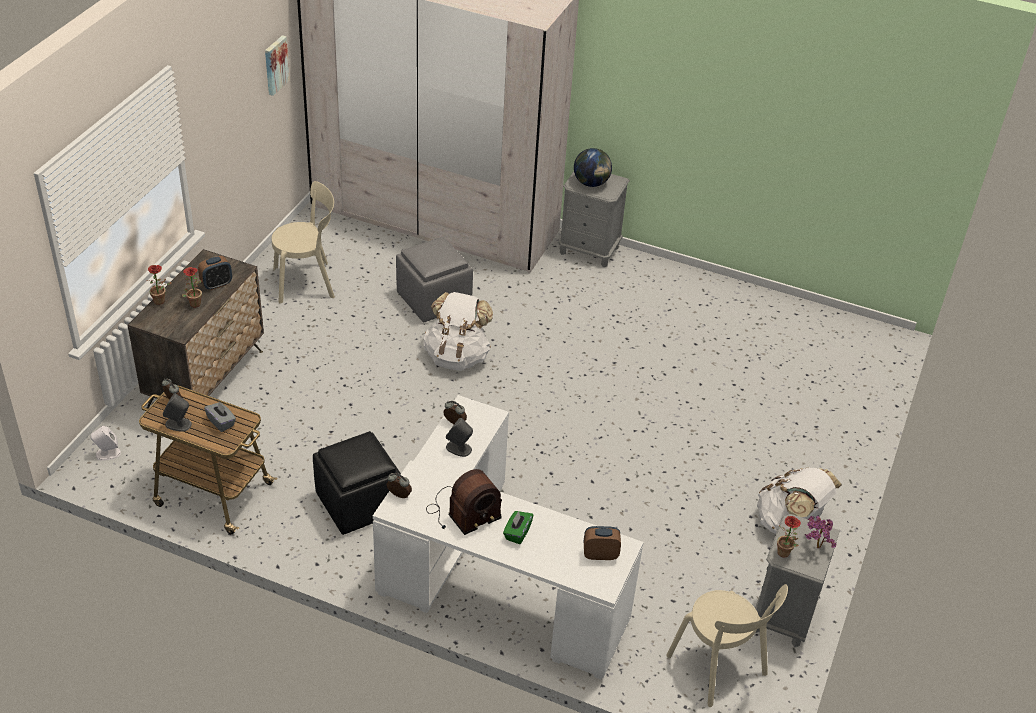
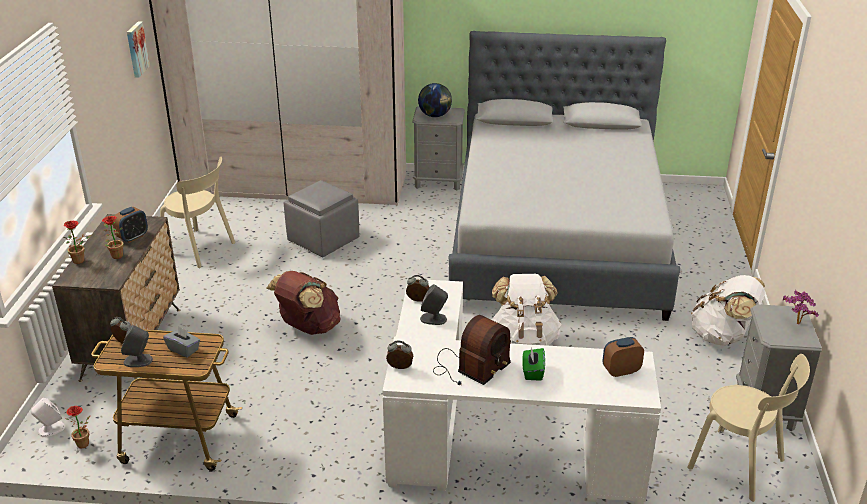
camera: 15 degrees left, 10 degrees down
(307, 282) = (200, 249): beige chair -> beige chair turned 60 degrees clockwise
(357, 503) = (329, 412): black ottoman -> none
(375, 403) = (308, 327): none -> brown backpack
(457, 356) = (365, 276): white backpack -> white backpack (523, 341)
(680, 358) = (557, 239): none -> grey bed
(785, 554) = (775, 335): potted plant -> potted plant (84, 445)

